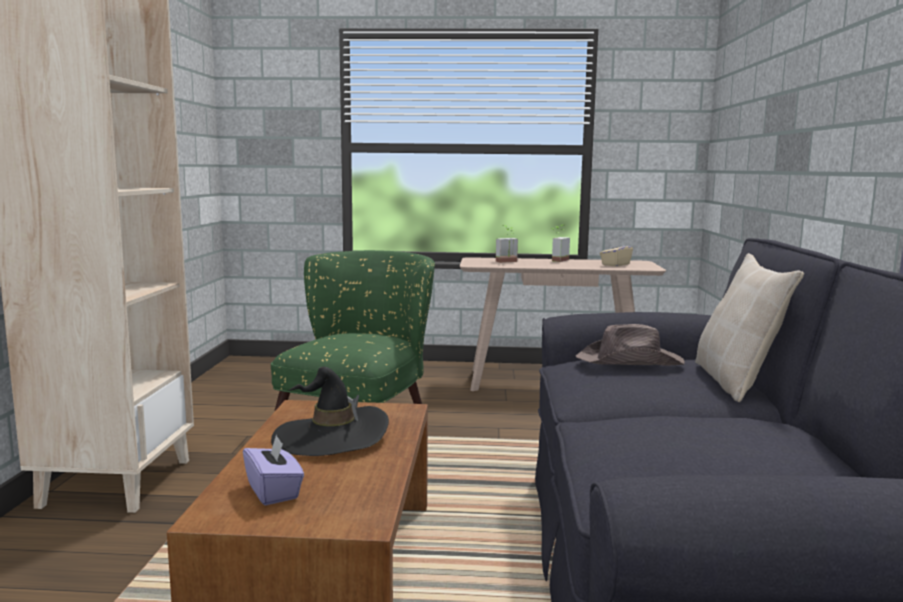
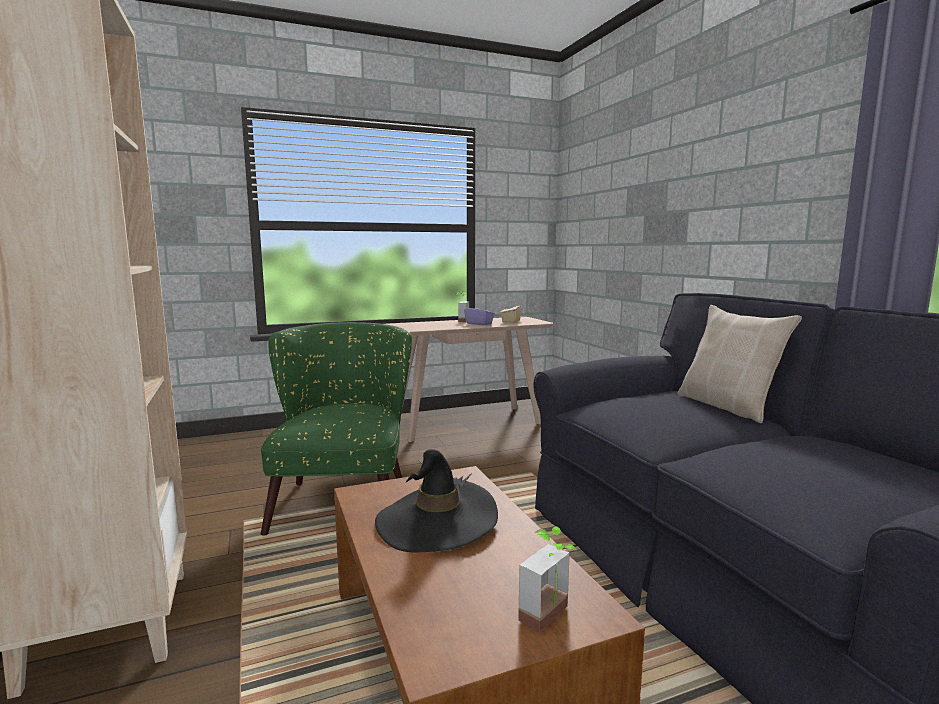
camera: 25 degrees left, 0 degrees up
(274, 491) = (462, 603): purple tissue box -> purple tissue box (479, 323)
(508, 262) = (426, 325): potted plant -> potted plant (552, 617)
(630, 361) = (640, 401): brown hat -> none

